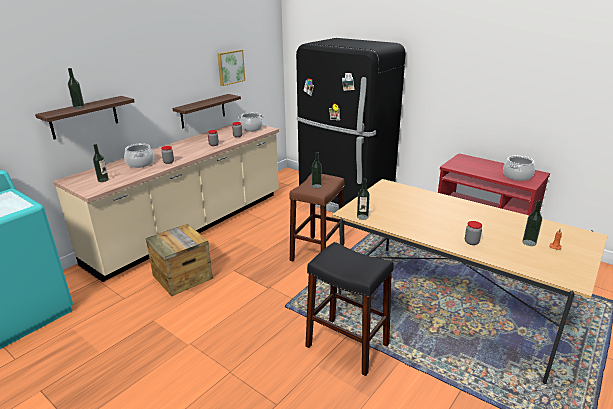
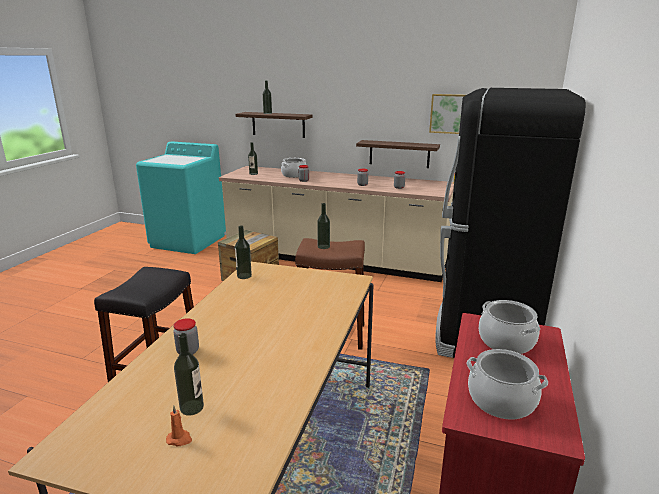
camera: 70 degrees right, 5 degrees down
(251, 128) = (430, 188): cooking pot -> cooking pot (505, 341)

